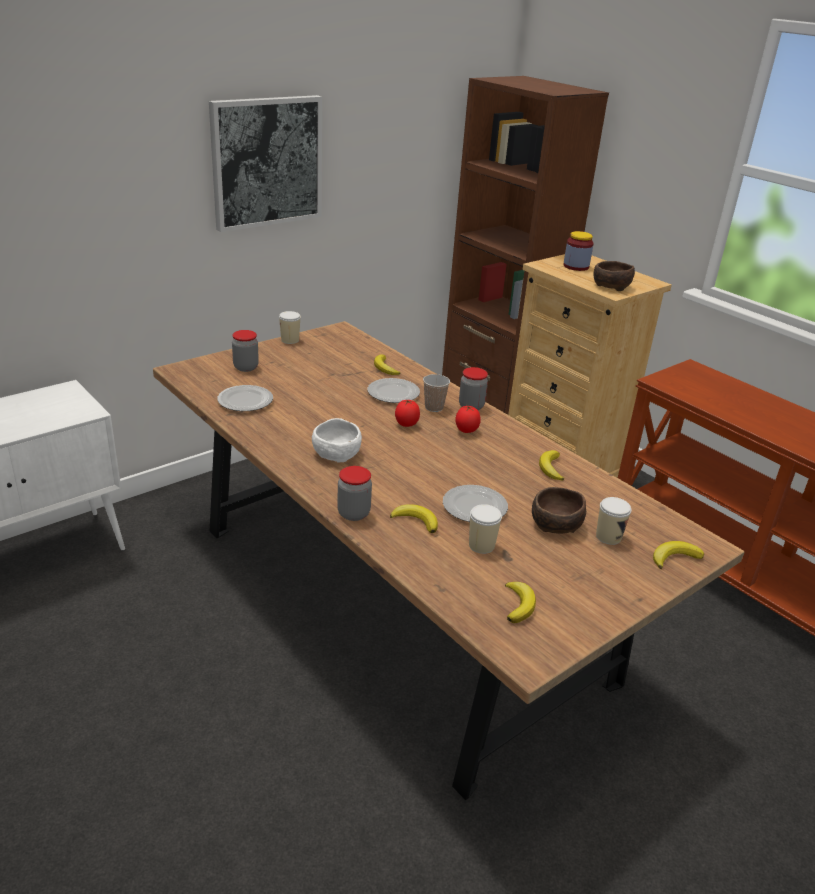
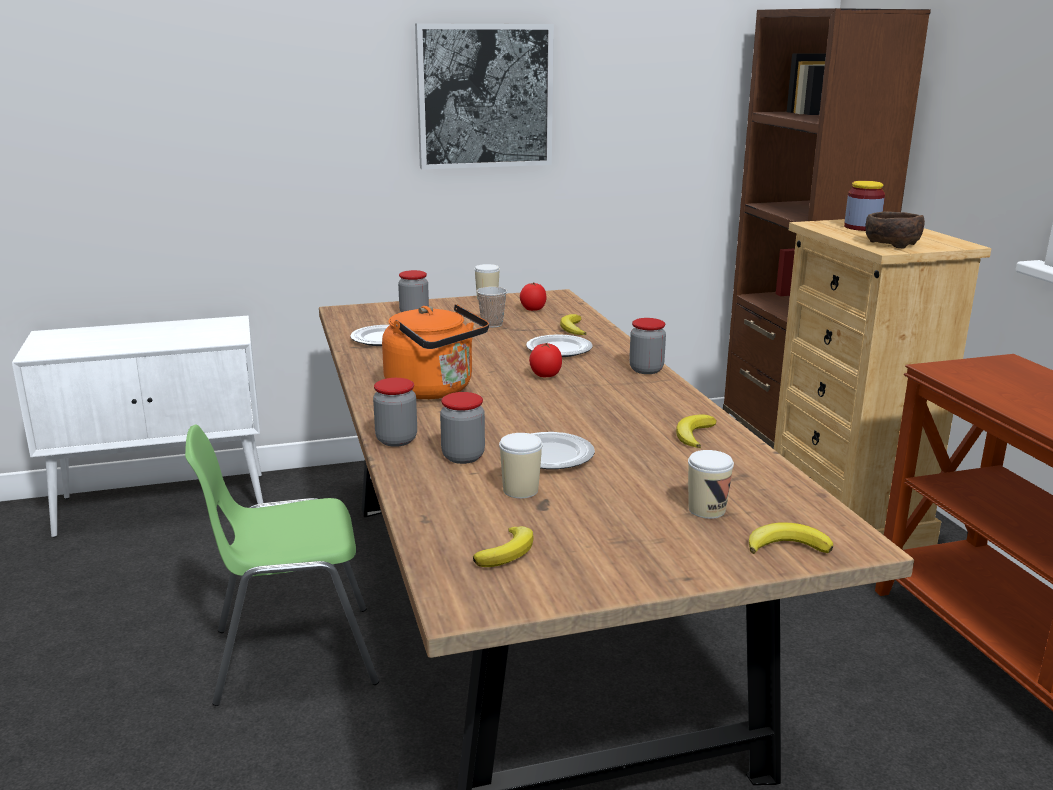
camera: 25 degrees right, 10 degrees down
(244, 678) = (293, 655): none -> green chair
(337, 454) = (434, 390): white bowl -> orange kettle
(416, 521) = (463, 457): banana -> jar
(434, 407) = (596, 366): cup -> cup (492, 324)
(466, 431) = (615, 389): tomato -> tomato (532, 310)
(554, 525) = (641, 487): brown bowl -> none

